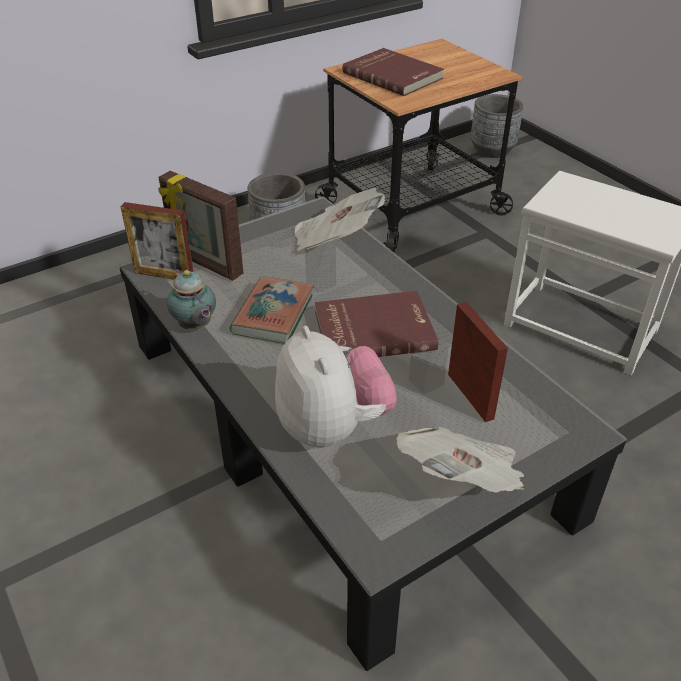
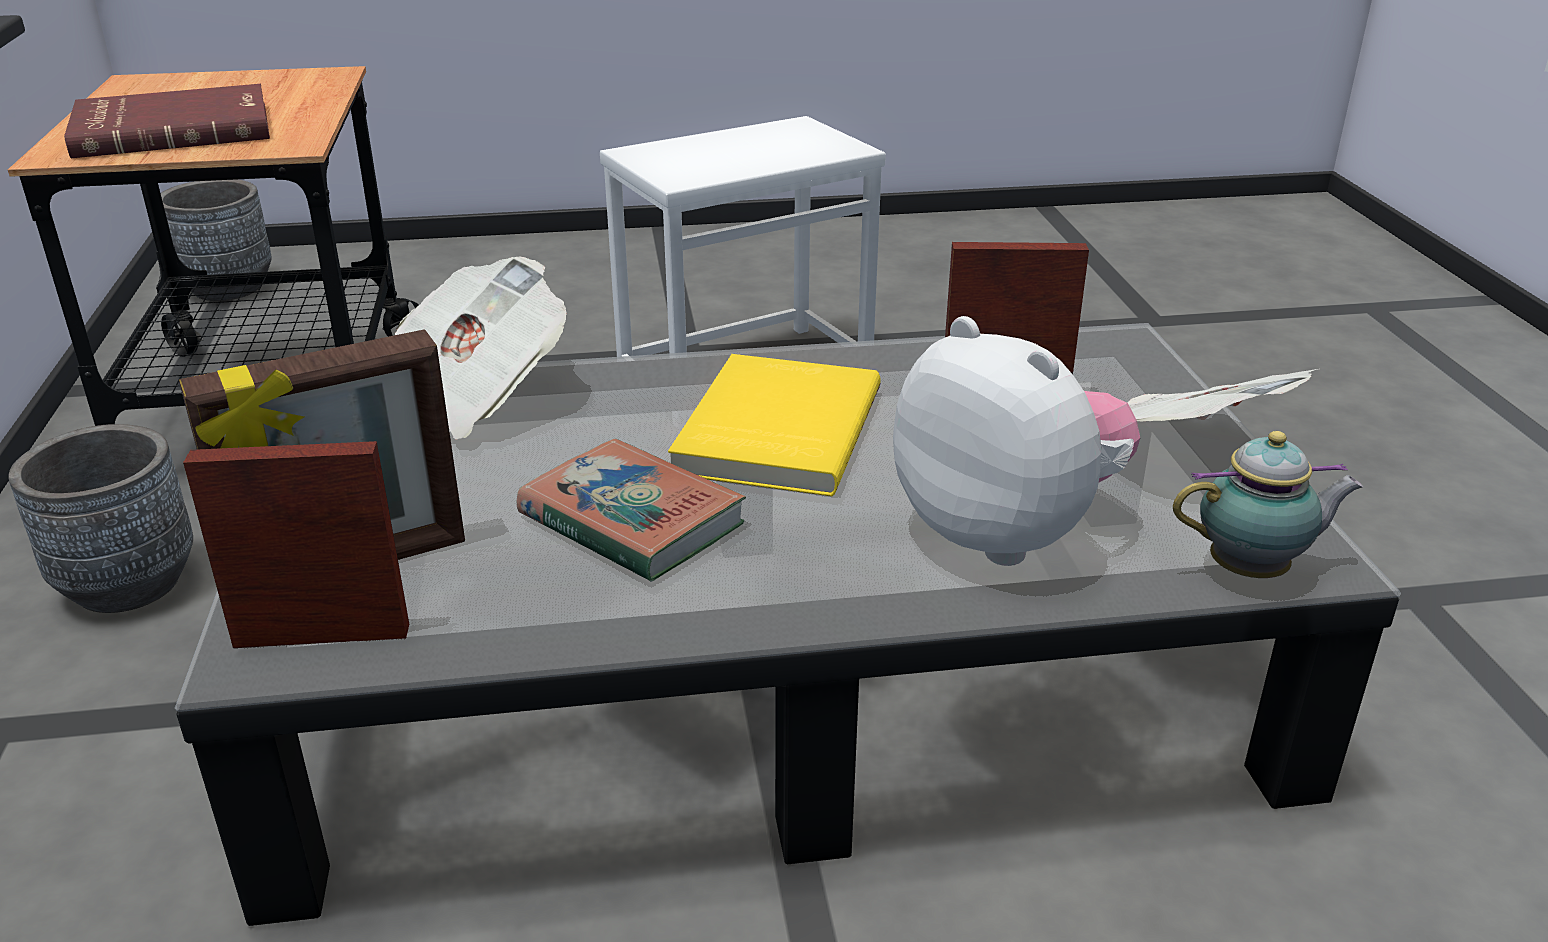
camera: 65 degrees left, 10 degrees down
(164, 275) = (322, 636): picture frame -> picture frame turned 135 degrees counterclockwise
(195, 326) = (575, 628): teapot -> teapot (1253, 571)
(332, 426) = (1006, 532): plush toy -> plush toy turned 45 degrees clockwise
(373, 329) = (774, 431): red book -> yellow book

